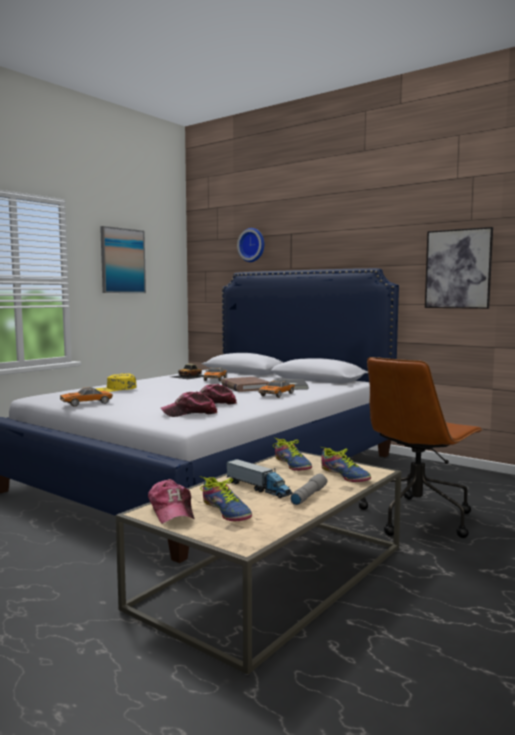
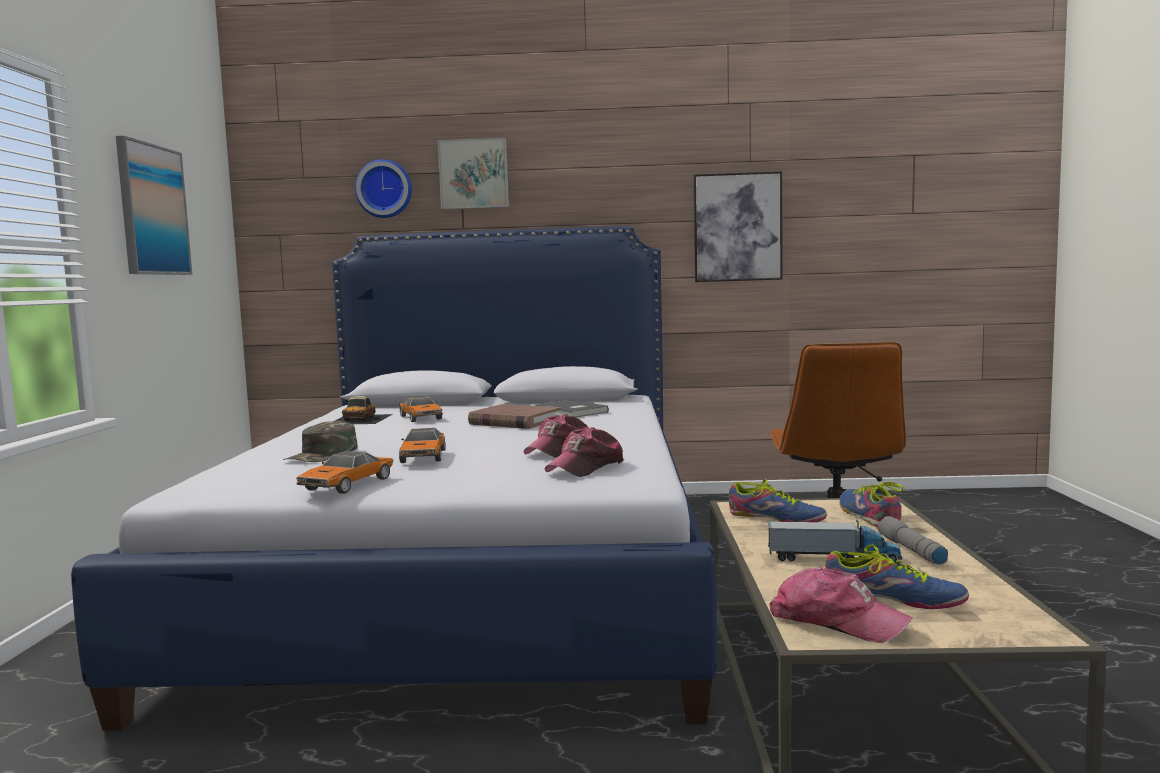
camera: 35 degrees left, 0 degrees up
(115, 389) = (322, 454): yellow cap -> green cap
(276, 394) = (597, 424): toy car -> toy car (423, 456)
(297, 235) = (474, 174): none -> picture
(345, 475) = (868, 516): shoe -> shoe turned 120 degrees counterclockwise

